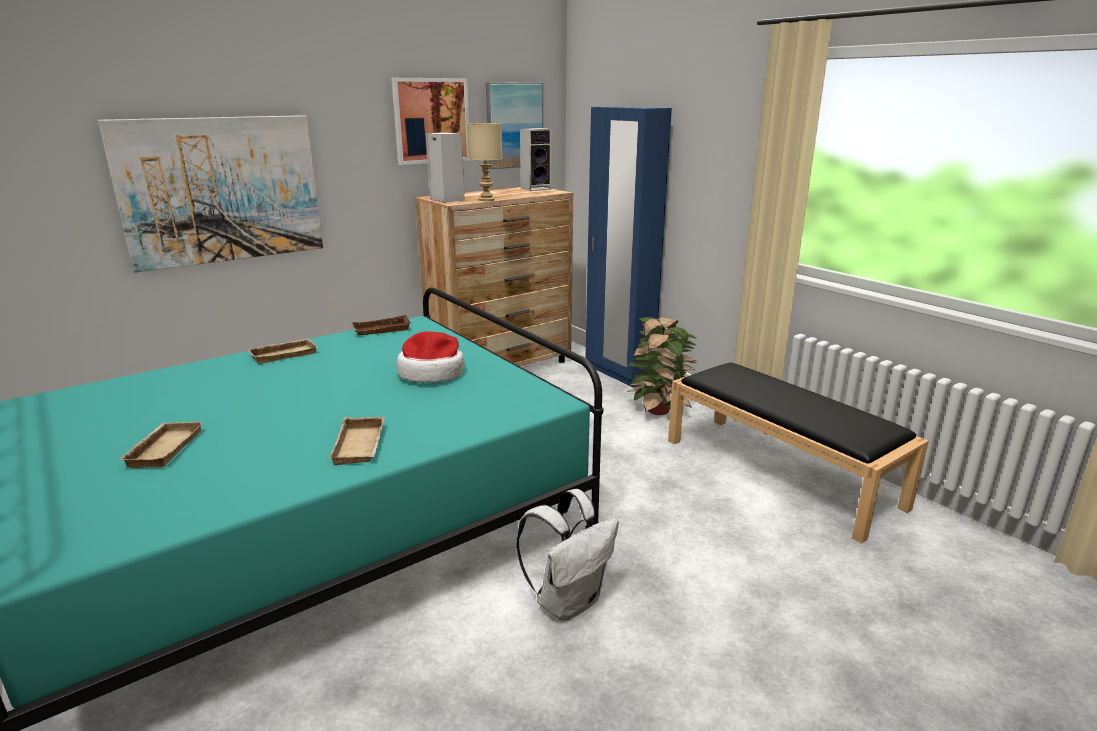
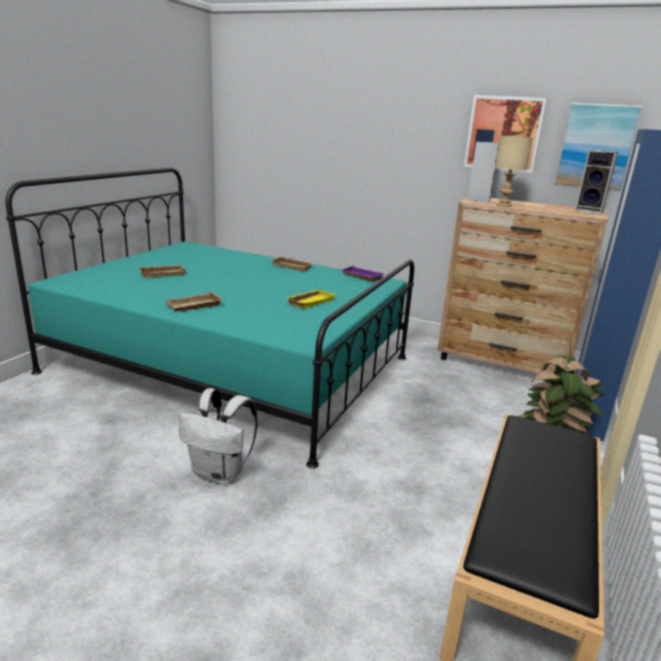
camera: 60 degrees right, 0 degrees up
(222, 190) = (339, 164): picture -> none
(381, 330) = (360, 277): brown tray -> purple tray
(432, 373) = (310, 301): hat -> yellow tray

